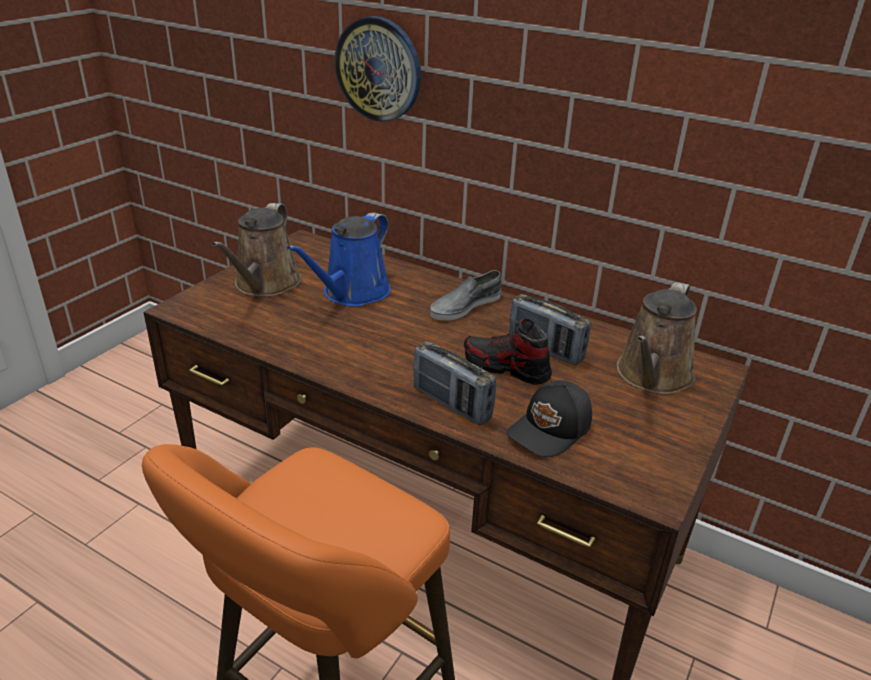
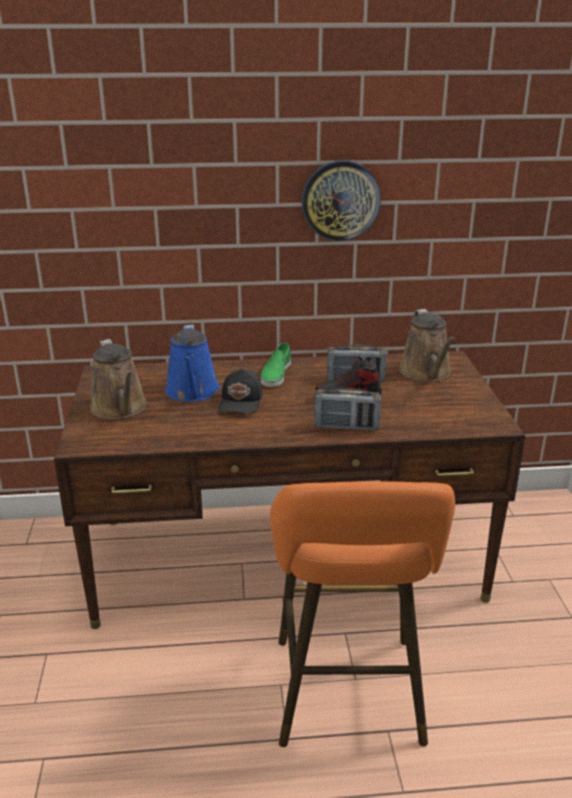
camera: 35 degrees left, 5 degrees down
(379, 69) = (155, 214): wall clock -> wall clock (340, 200)
(465, 306) = (276, 374): grey shoe -> green shoe
(551, 430) = (414, 418): black cap -> black cap (241, 402)

